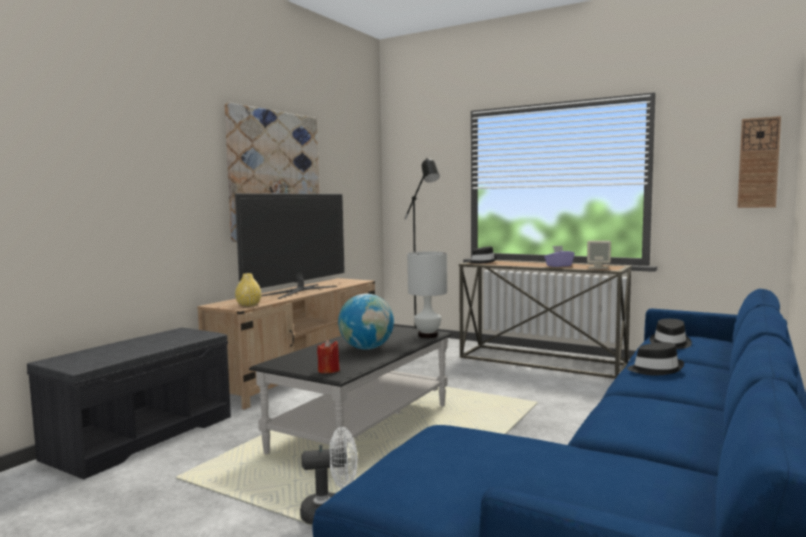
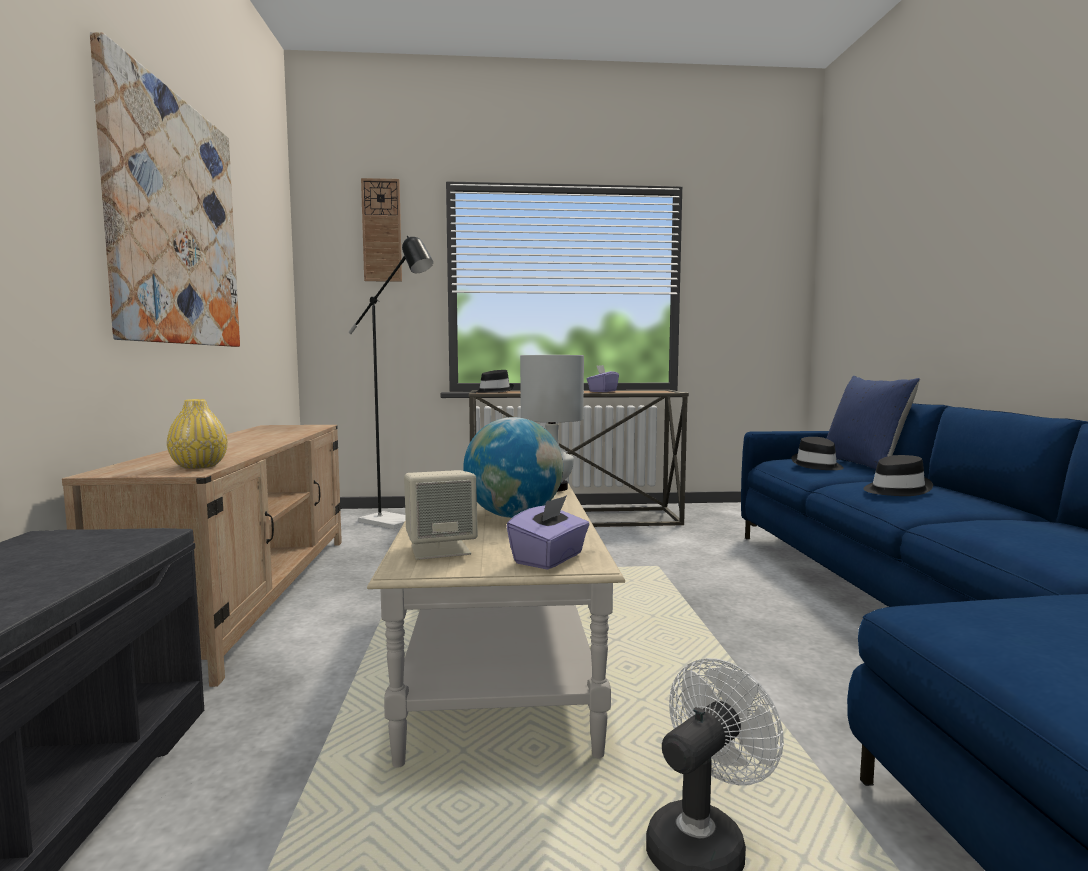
camera: 35 degrees left, 0 degrees up
(299, 291) = (244, 442): television -> none
(328, 370) = (549, 559): red candle -> purple tissue box
(363, 428) = (499, 660): black coffee table -> beige coffee table
(598, 267) = (648, 392): beige speaker -> beige speaker (440, 550)
(722, 348) = (864, 465): none -> blue pillow
(758, 163) = (782, 276): wall clock -> wall clock (382, 230)

